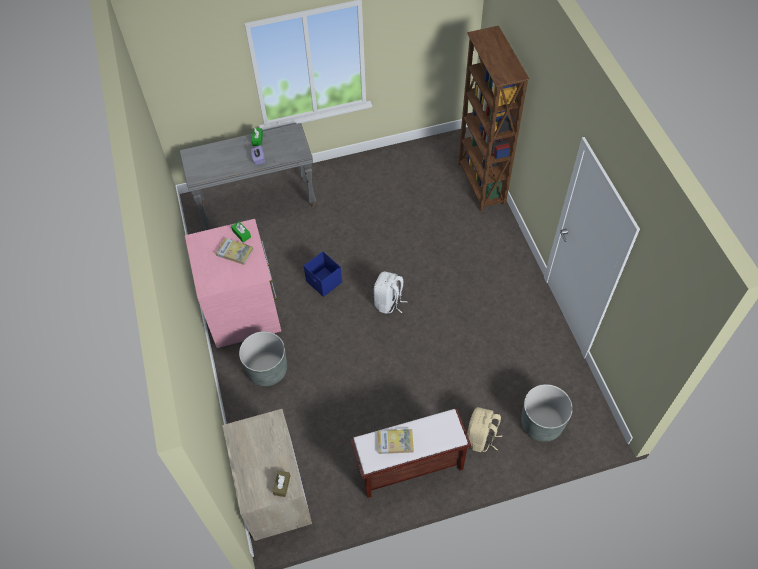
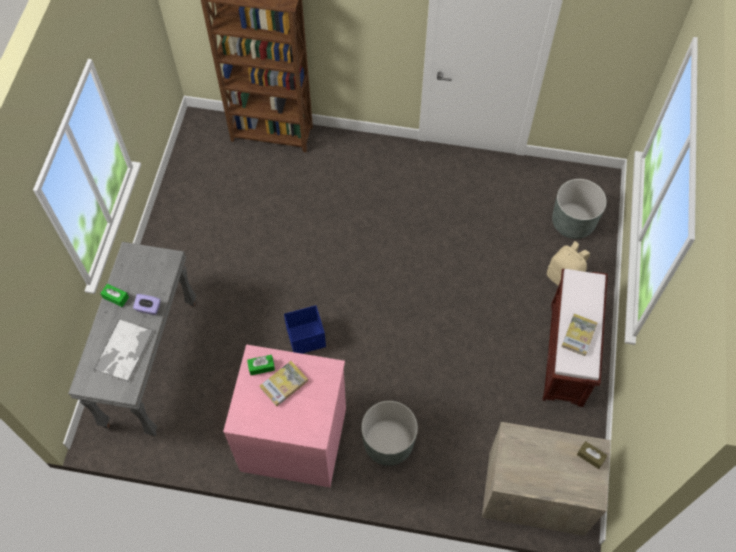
camera: 65 degrees left, 5 degrees up
(221, 162) = (124, 351): none -> tray
(389, 302) = (369, 287): white backpack -> none

